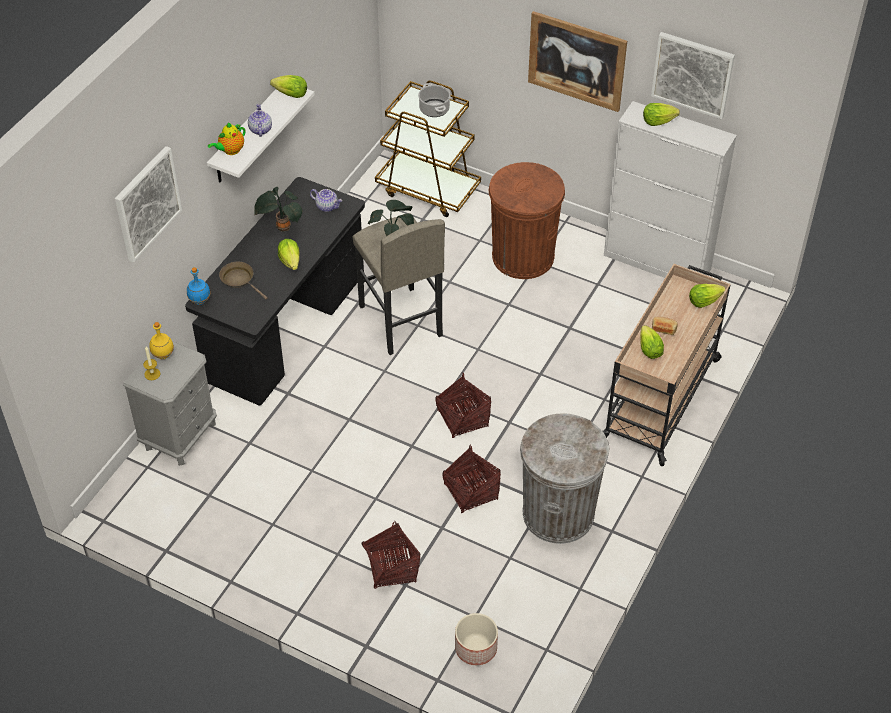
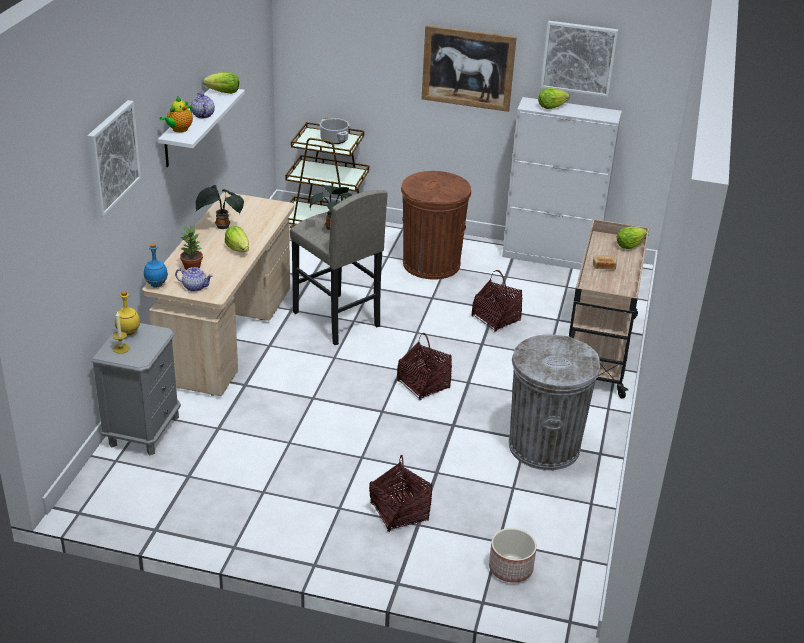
camera: 15 degrees left, 15 degrees down
(239, 280) = (192, 266): brown frying pan -> potted plant
(286, 328) = (227, 335): black desk -> beige desk
(327, 206) = (259, 209): teapot -> teapot (195, 287)
(470, 492) = (453, 440): basket -> basket (495, 319)
(649, 350) = (599, 282): lettuce -> none

